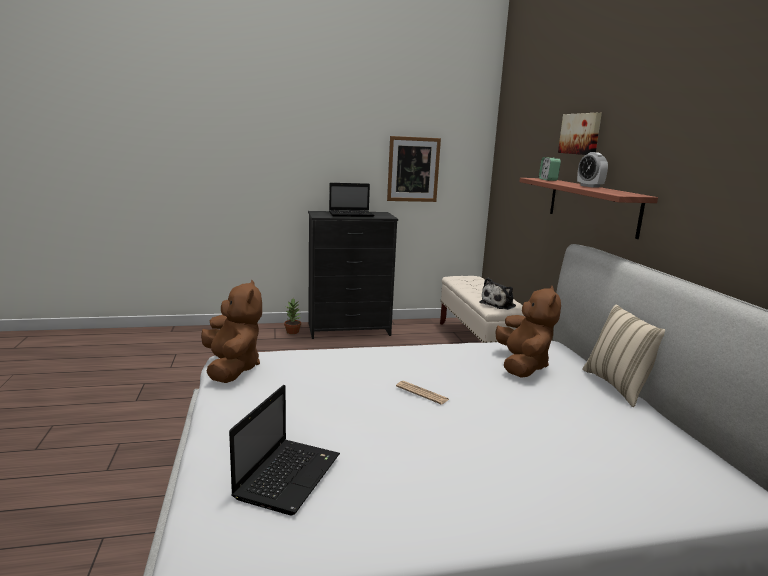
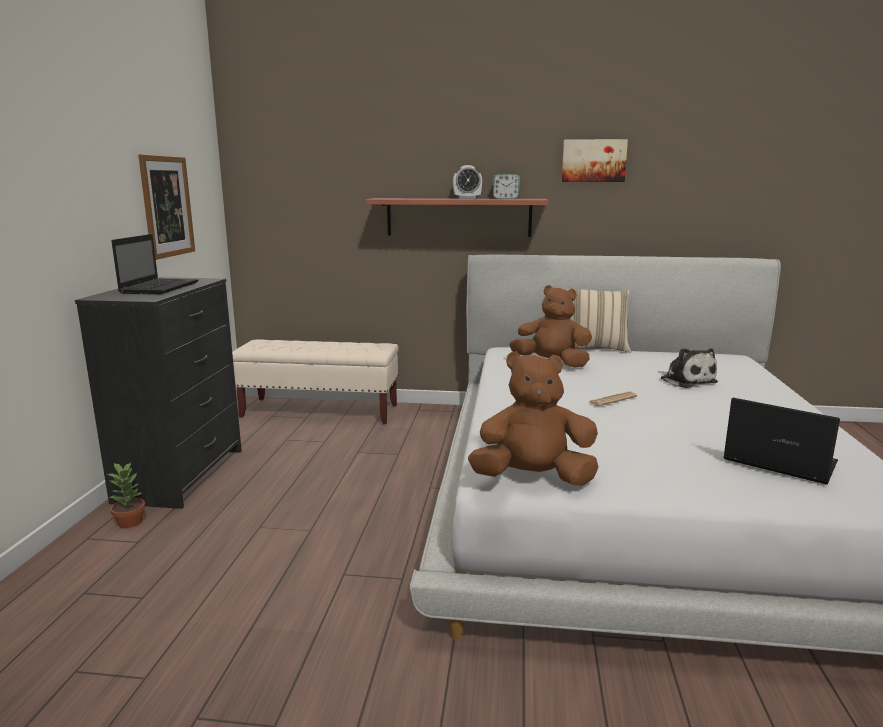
camera: 70 degrees left, 0 degrees up
(499, 304) = (368, 348): plush toy -> plush toy (686, 380)
(548, 180) = (398, 198): alarm clock -> alarm clock (506, 198)
(581, 134) = (422, 148): picture -> picture (593, 161)

